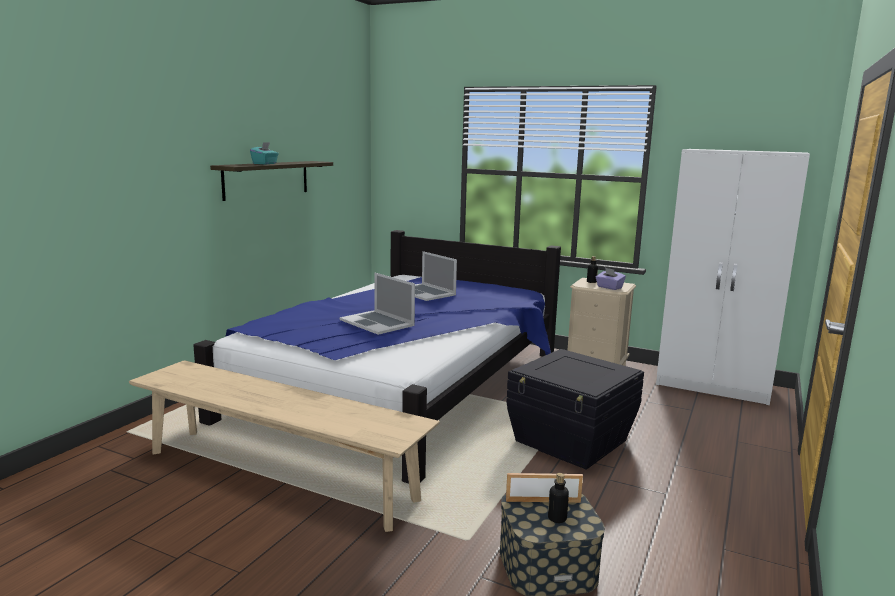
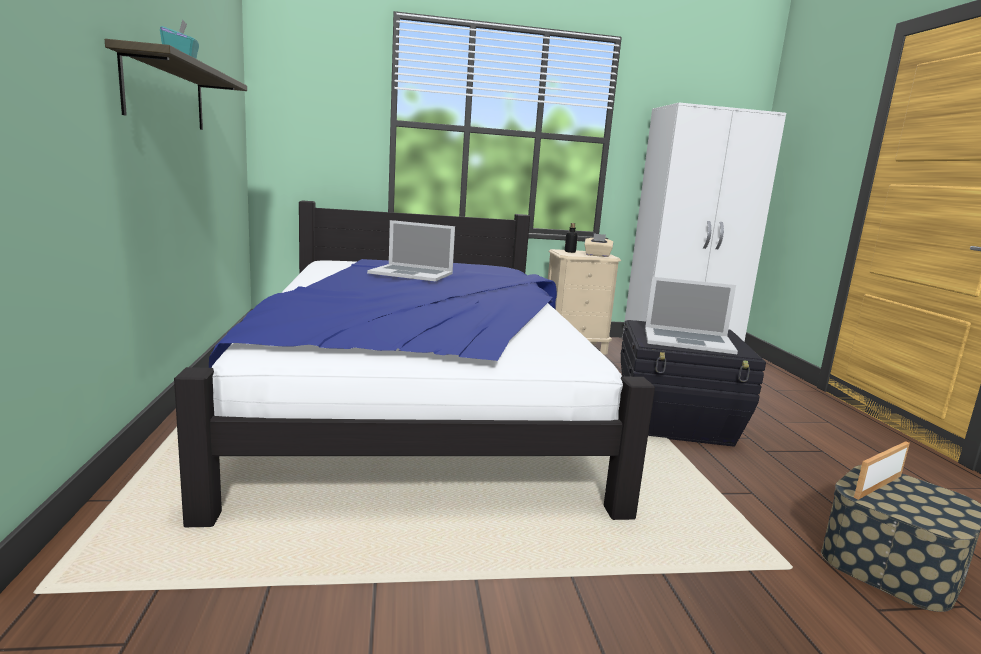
camera: 35 degrees left, 0 degrees up
(278, 475) = (449, 571): beige bench -> none
(377, 322) = (442, 308): laptop -> laptop (688, 340)
(557, 518) = (926, 501): bottle -> none
(609, 287) = (597, 255): purple tissue box -> beige tissue box

